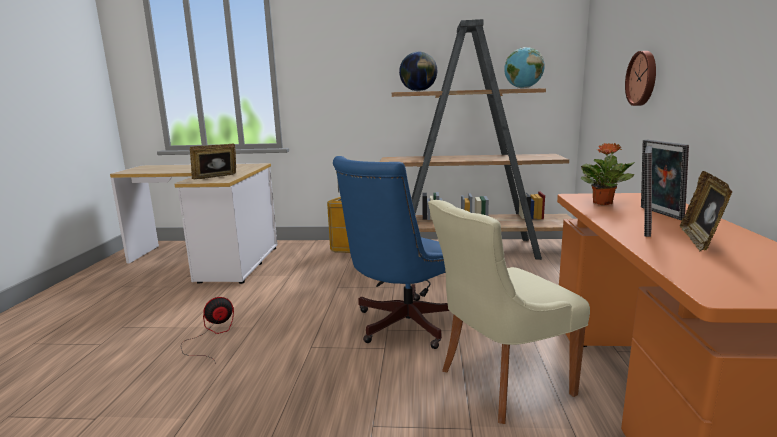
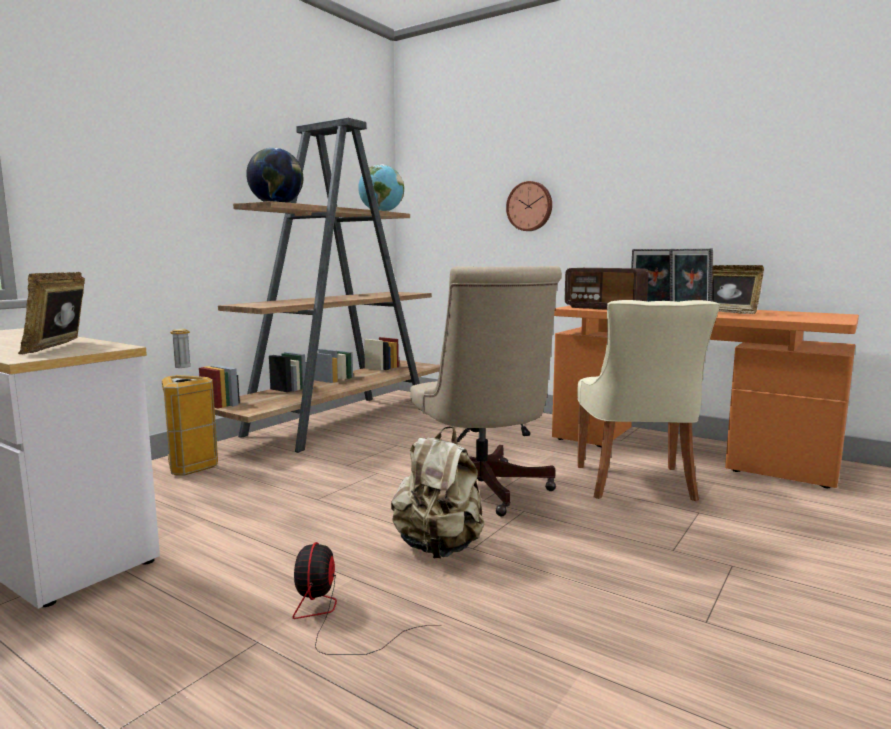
camera: 60 degrees left, 5 degrees down
(303, 337) = (439, 548): none -> beige backpack
(401, 325) = (483, 492): blue office chair -> beige office chair
(603, 203) = (604, 308): potted plant -> radio

